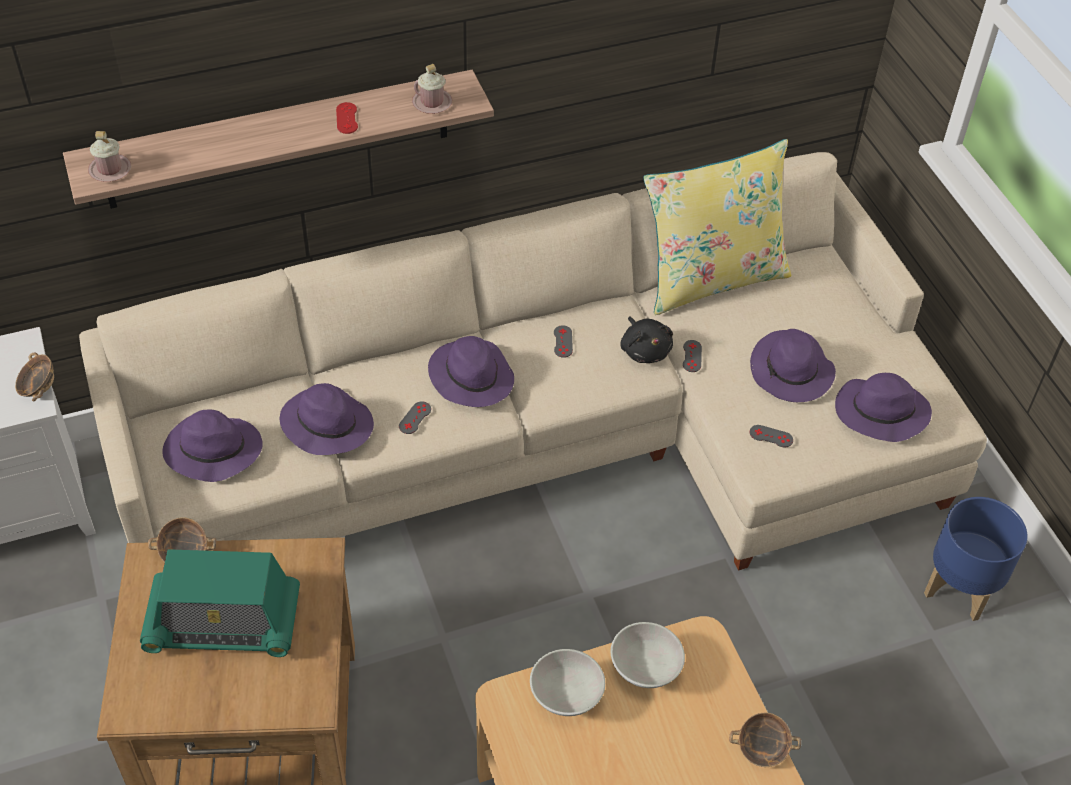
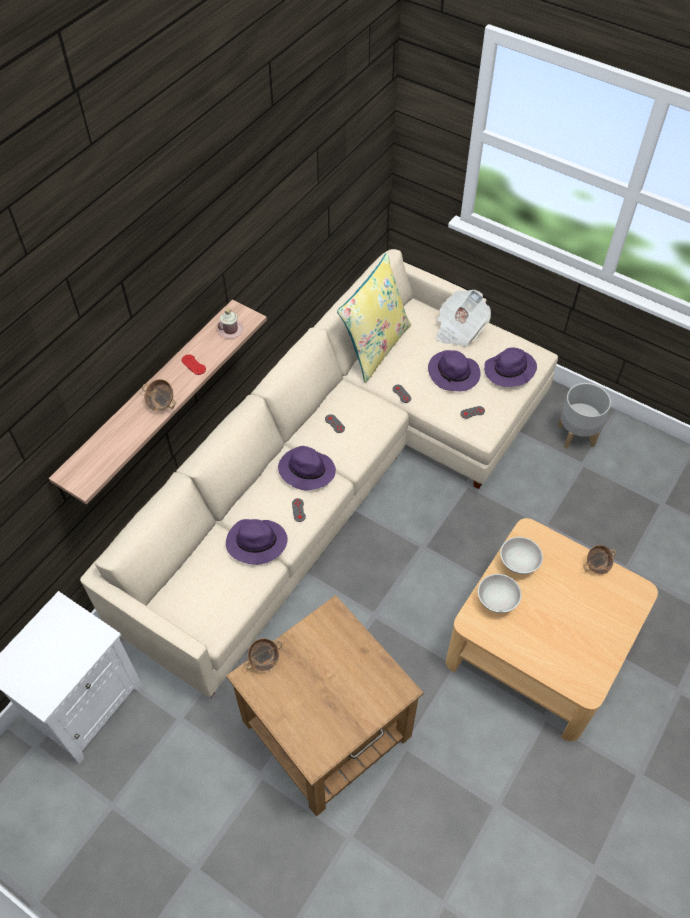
camera: 35 degrees left, 5 degrees up
(38, 388) = (94, 625): bowl -> bowl (160, 403)
(110, 169) = (89, 471): pink mug -> none
(212, 451) = (209, 597): purple hat -> none
(223, 622) = (318, 680): radio -> none
(645, 350) = (376, 404): black plush toy -> none
(856, 318) = (459, 329): none -> newspaper
(961, 588) = (576, 435): blue planter -> grey planter

